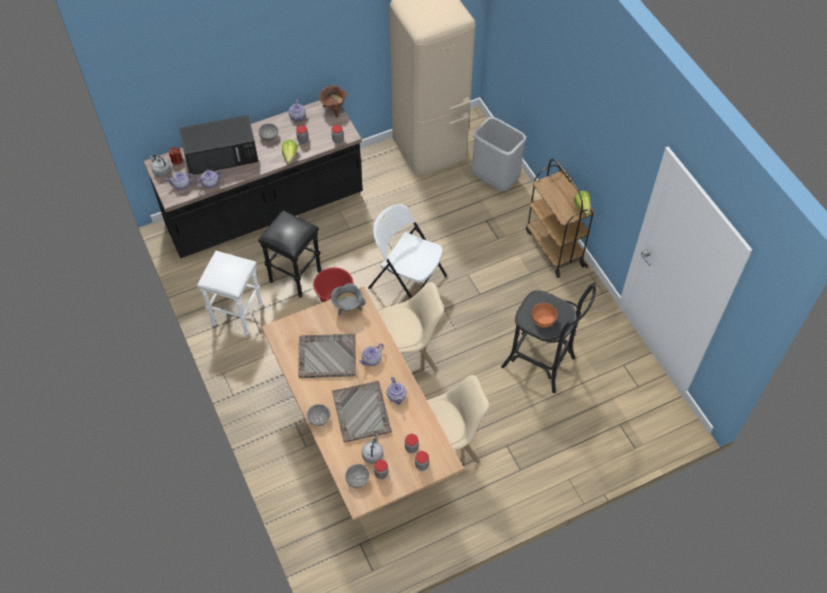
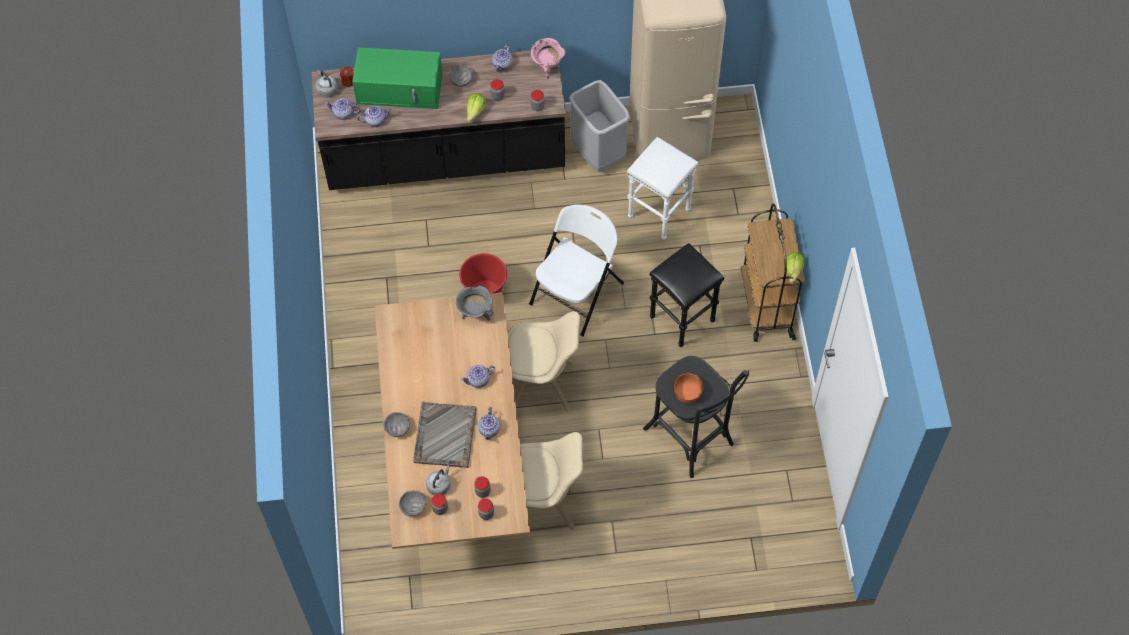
camera: 20 degrees right, 5 degrees up
(222, 155) = (401, 89): black microwave -> green microwave
(237, 313) = (370, 274): white stool -> white stool (658, 211)
(295, 275) = (451, 247): black stool -> black stool (682, 317)
(326, 356) = (431, 361): grey tray -> none
(333, 109) = (547, 66): brown cooking pot -> pink cooking pot
(407, 281) = (577, 294): white chair -> white chair turned 75 degrees clockwise
(495, 180) = (732, 196): grey trash can -> grey trash can (599, 154)

